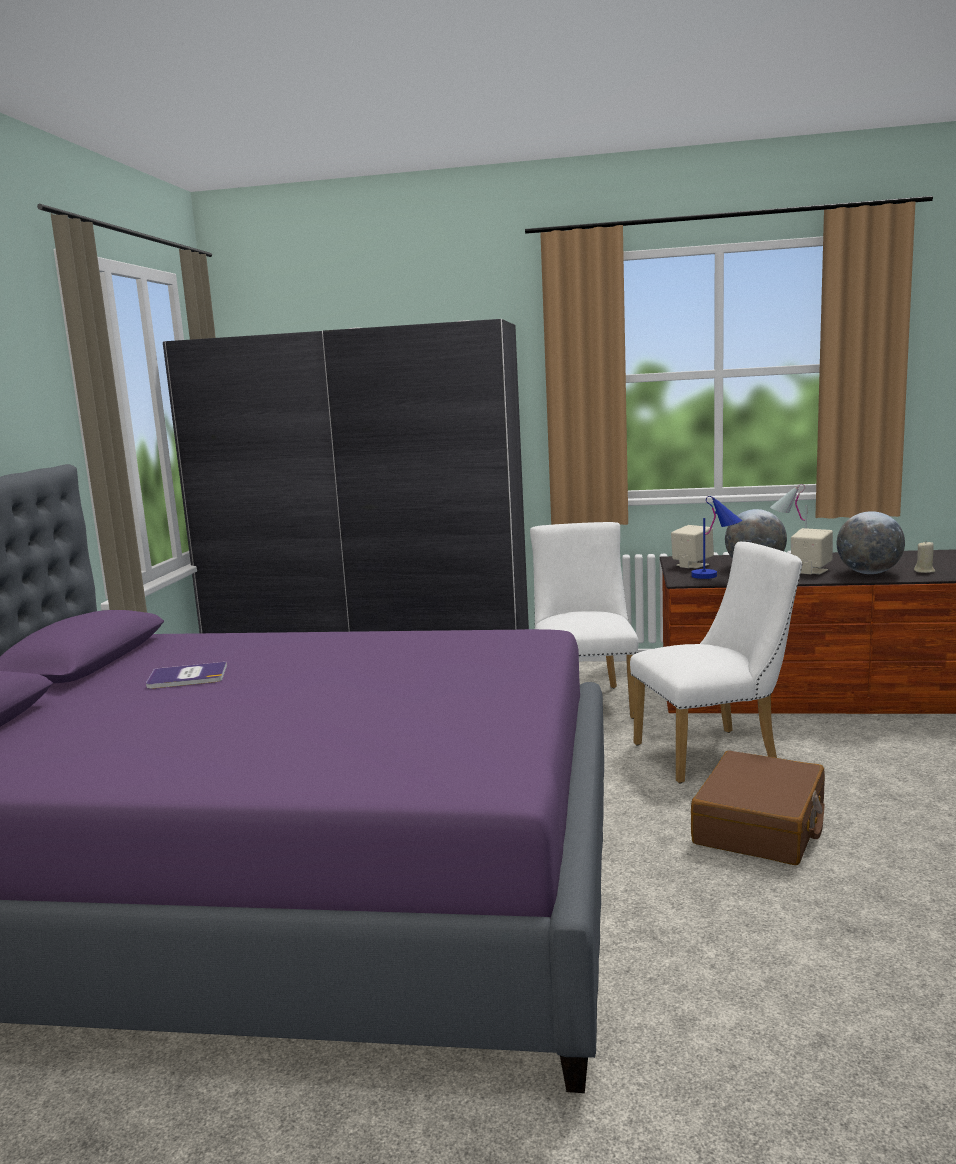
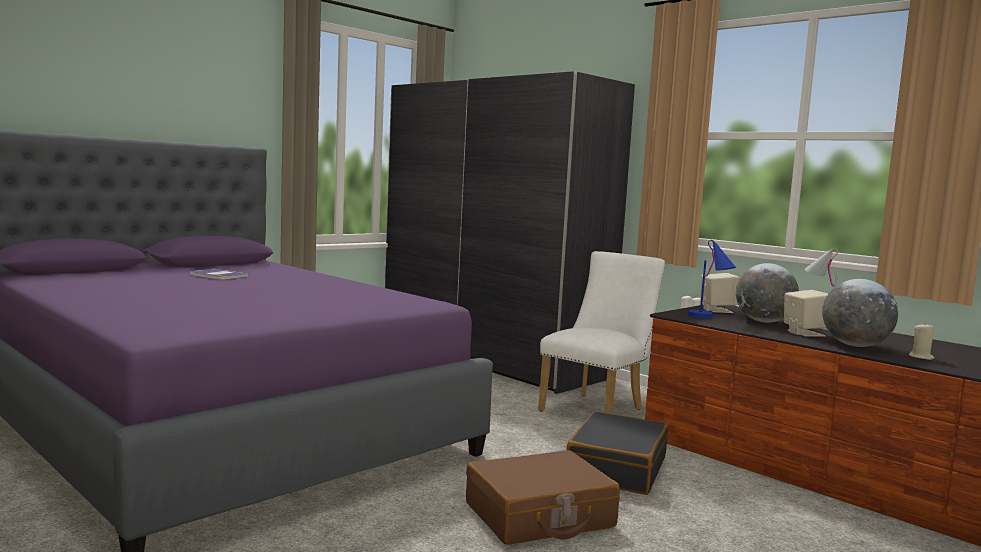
camera: 35 degrees right, 5 degrees down
(715, 753) = (616, 468): white chair -> black suitcase

